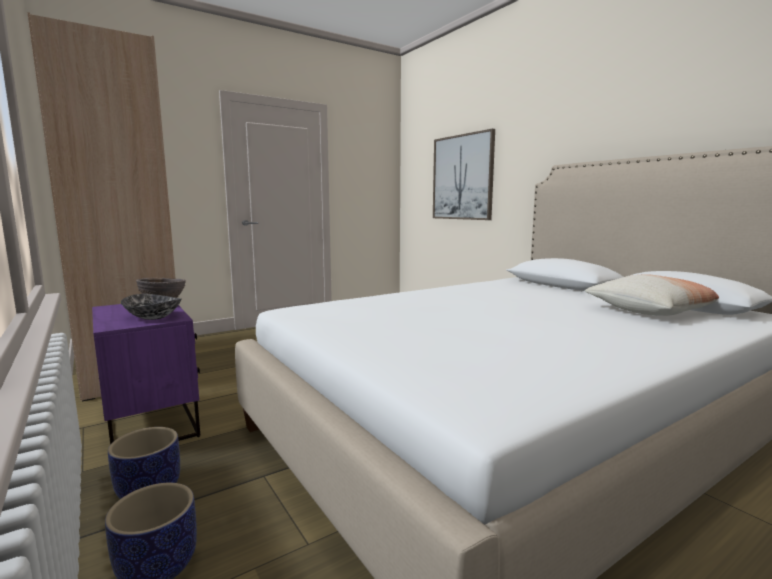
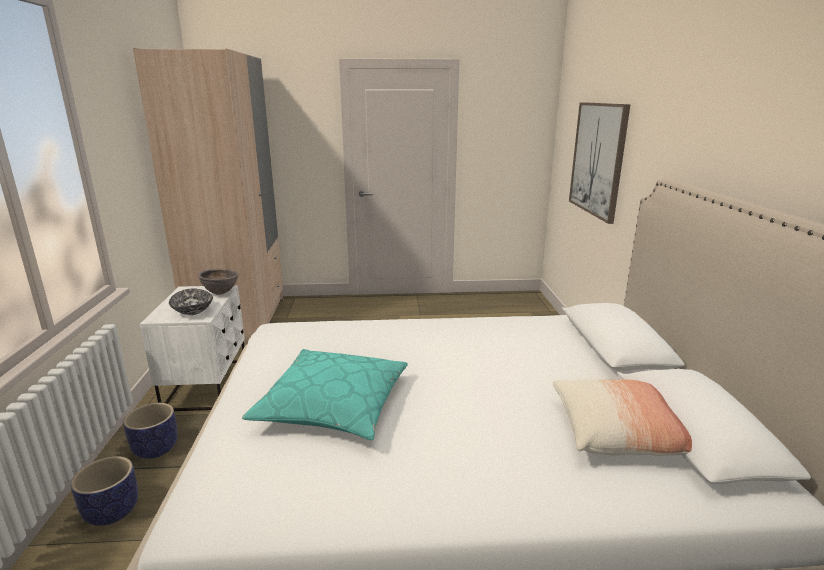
camera: 30 degrees right, 10 degrees up
(152, 422) = (208, 385): purple nightstand -> white nightstand
(447, 333) = (333, 405): none -> turquoise pillow

